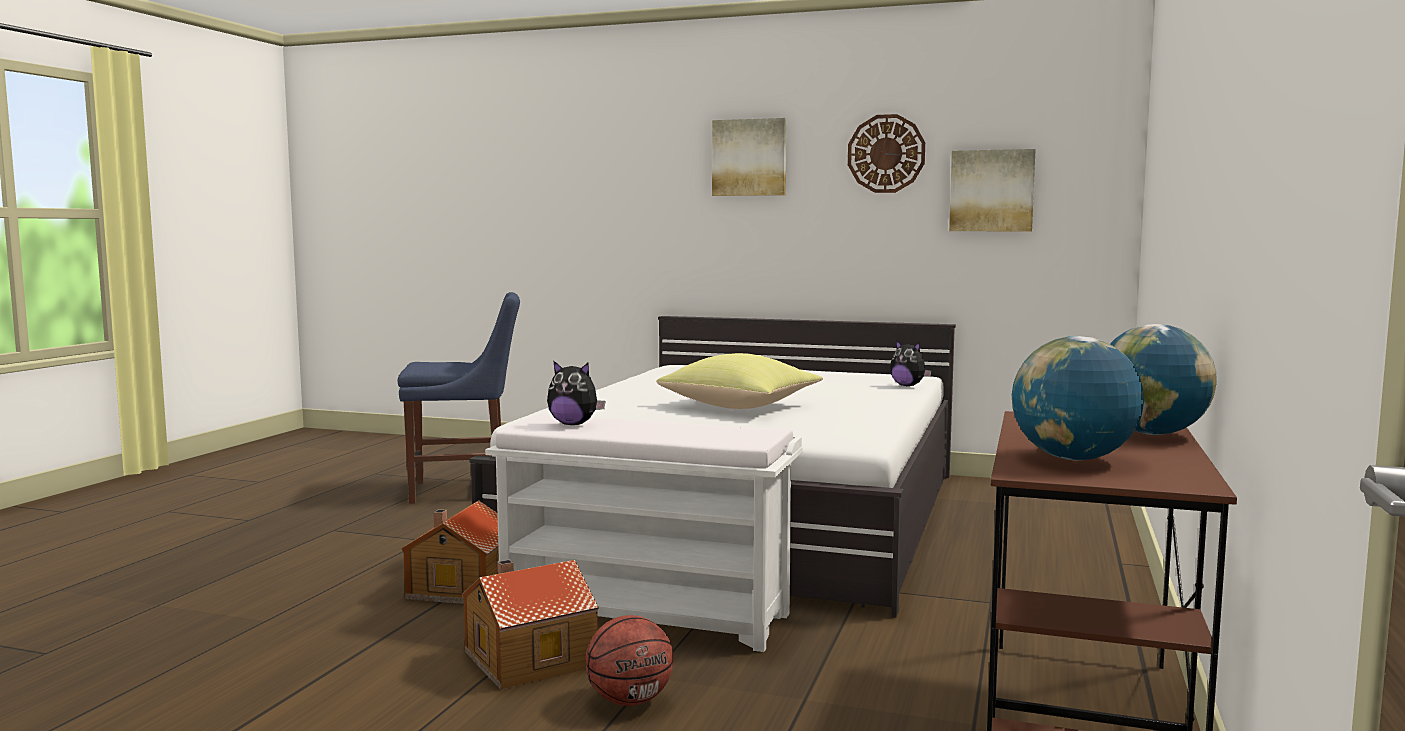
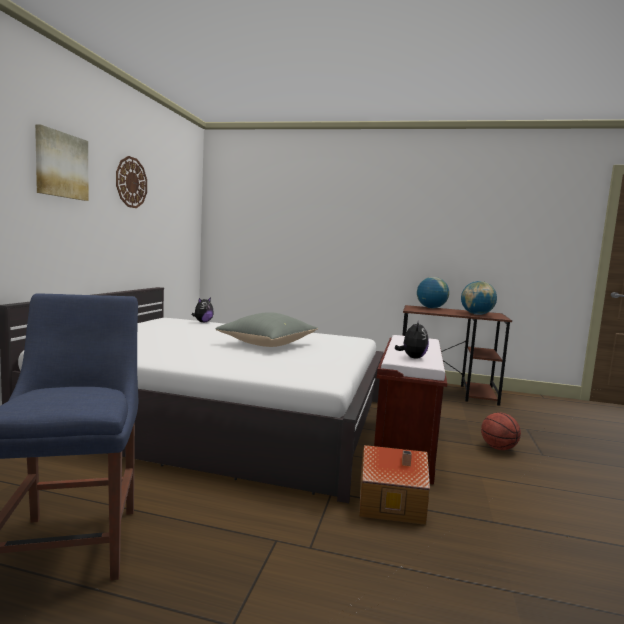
camera: 95 degrees left, 0 degrees up
(527, 658) = (480, 472): toy house -> none
(648, 615) = (404, 444): white bench -> brown bench
(742, 407) = (267, 344): yellow pillow -> grey pillow
(992, 191) = (167, 213): picture -> none

